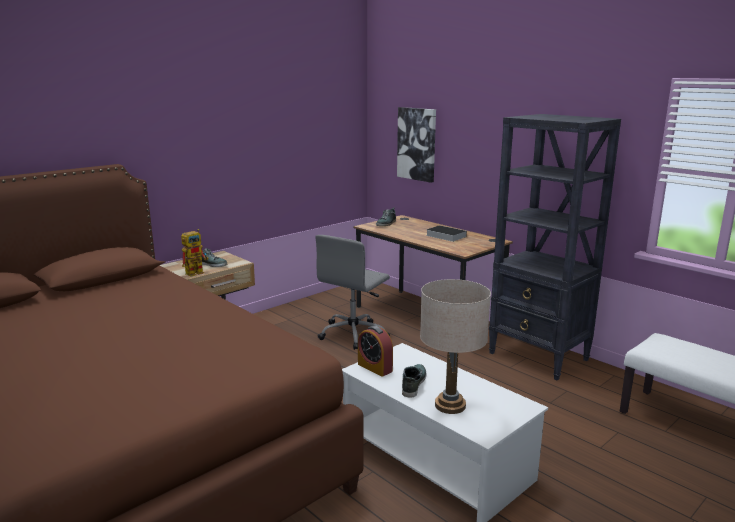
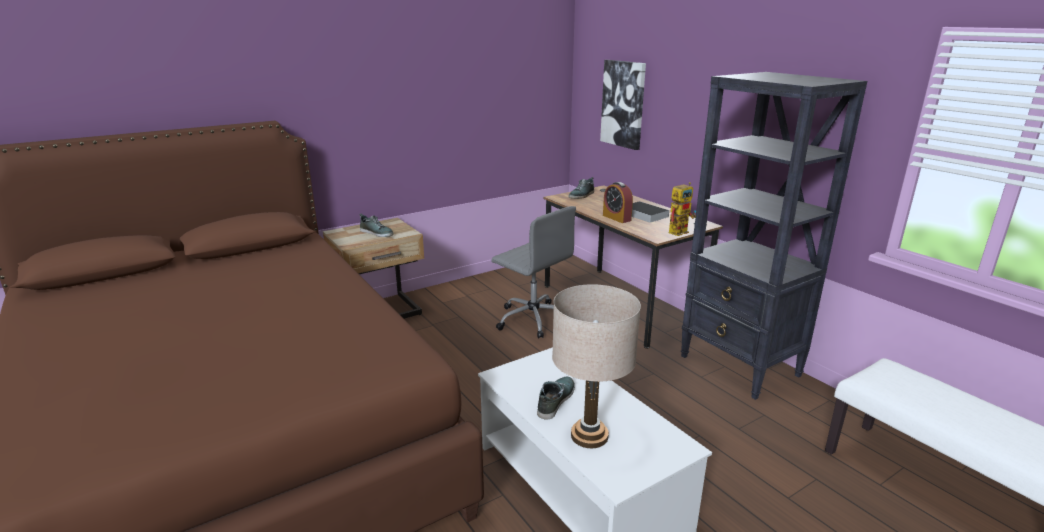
camera: 10 degrees right, 5 degrees up
(197, 272) = (358, 242): toy robot -> toy robot (680, 231)
(354, 334) = (532, 319): grey office chair -> grey office chair turned 90 degrees counterclockwise
(375, 367) = (518, 374): alarm clock -> alarm clock (616, 218)

